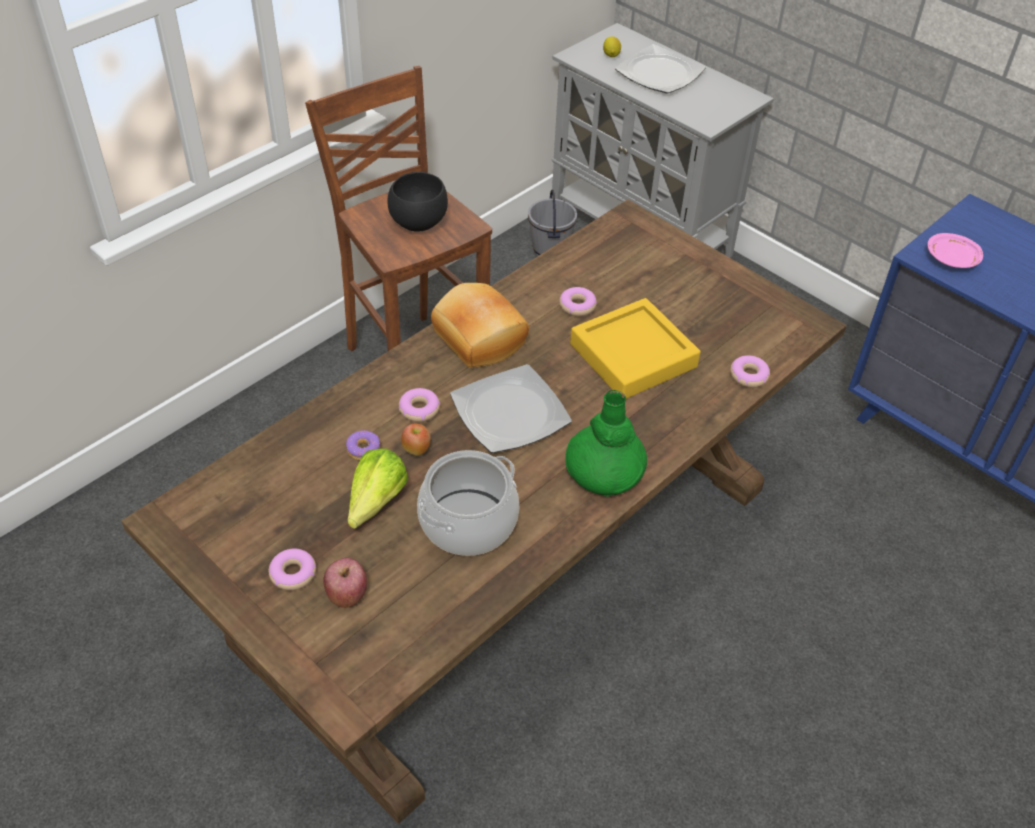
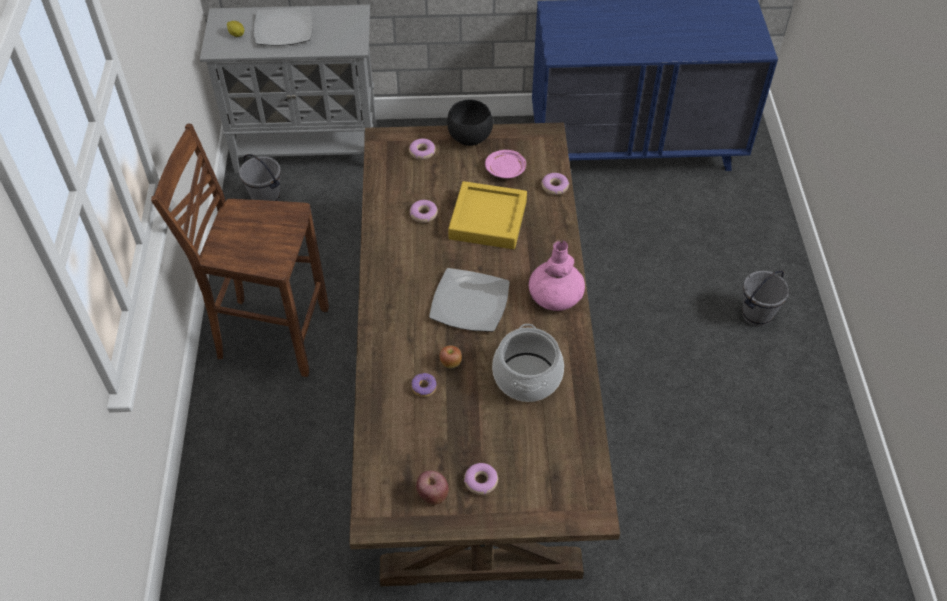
camera: 45 degrees left, 5 degrees up
(347, 595) = (521, 465): apple -> apple (433, 495)
(371, 508) = (471, 413): lettuce -> none
(417, 223) = (259, 233): black bowl -> black bowl (469, 138)
(419, 409) = (421, 341): donut -> donut (422, 152)
(477, 339) = (397, 276): bread -> none
(604, 473) = (555, 295): green vase -> pink vase
(942, 752) = (757, 315): none -> grey bucket
(952, 259) = (573, 47): pink plate -> pink plate (506, 169)

